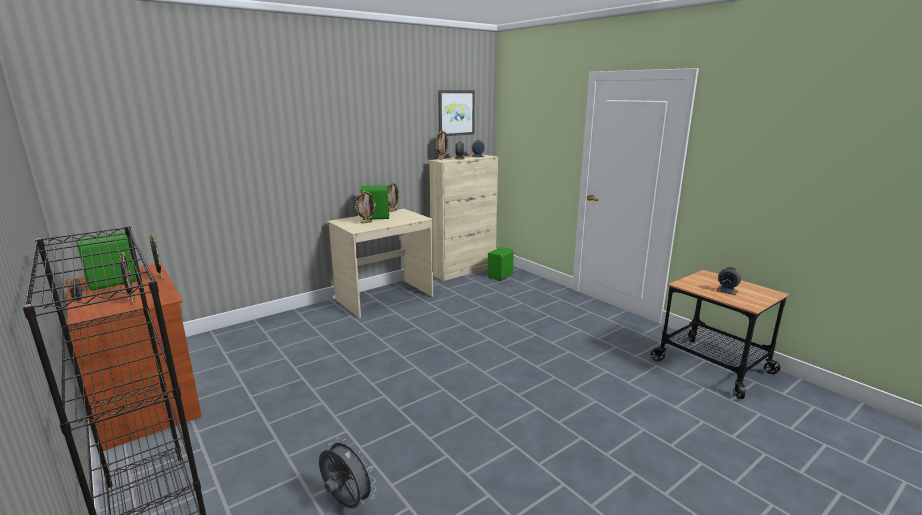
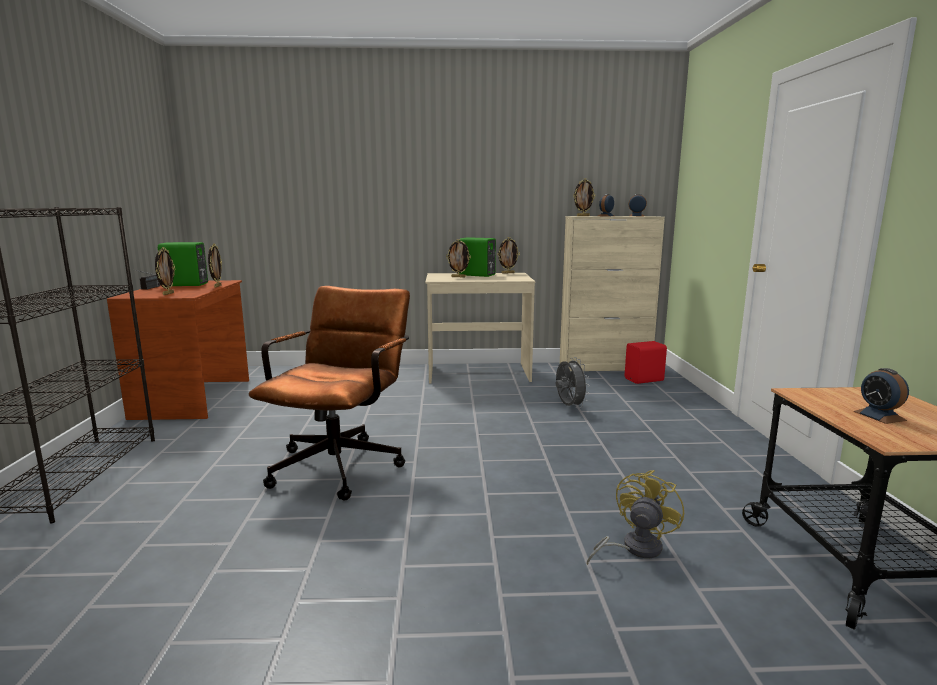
camera: 35 degrees right, 5 degrees down
(346, 503) = (195, 516): grey fan -> grey fan (569, 406)
(393, 410) = (342, 462): none -> brown office chair
(456, 113) = (612, 159): picture -> none
(501, 276) = (645, 380): green speaker -> red speaker
(628, 397) = (634, 548): none -> yellow fan

